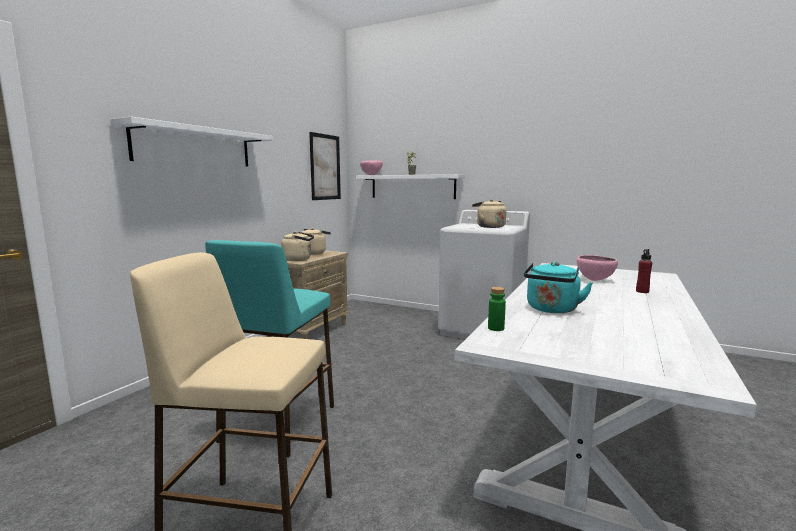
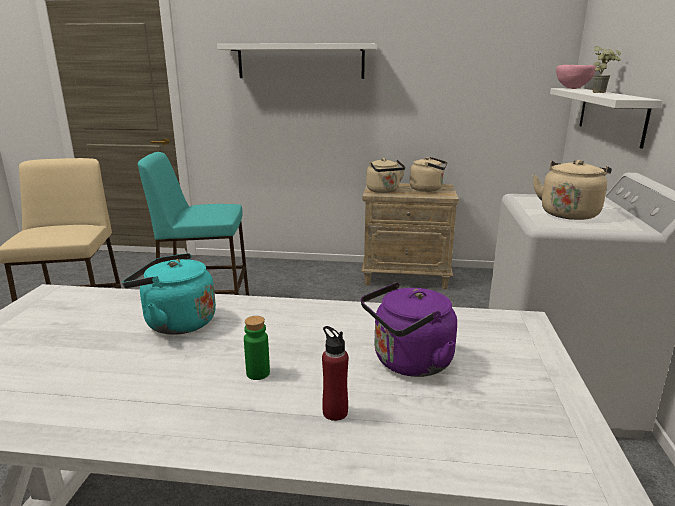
camera: 70 degrees right, 10 degrees up
(325, 167) = (509, 75): picture -> none
(496, 328) = (98, 295): green bottle -> green bottle (258, 373)
(595, 280) = (408, 363): pink bowl -> purple kettle

